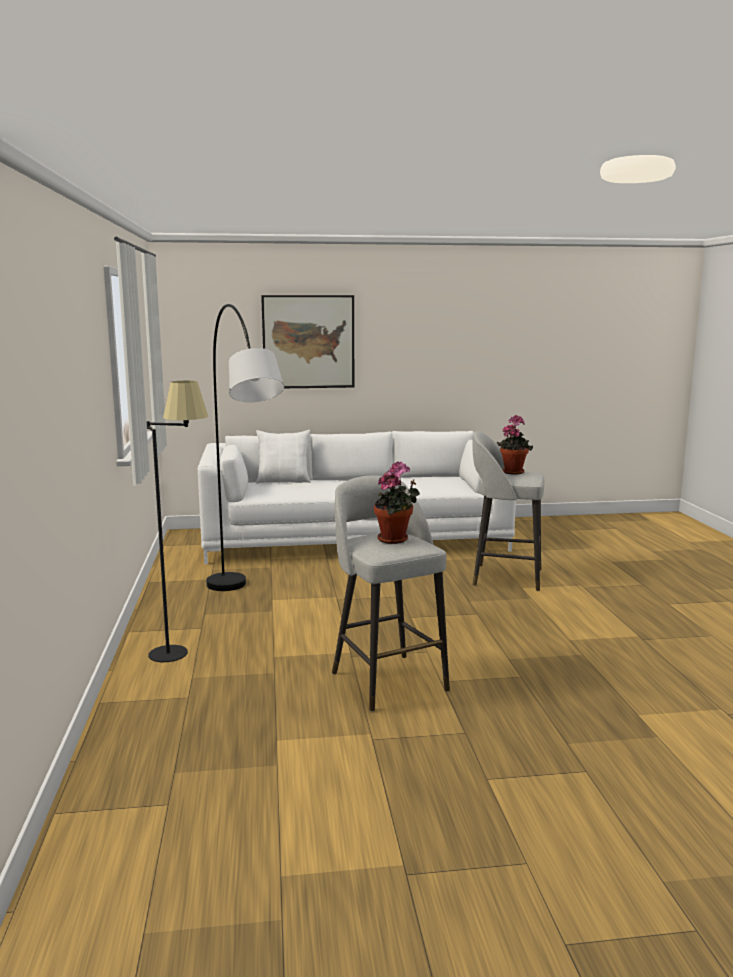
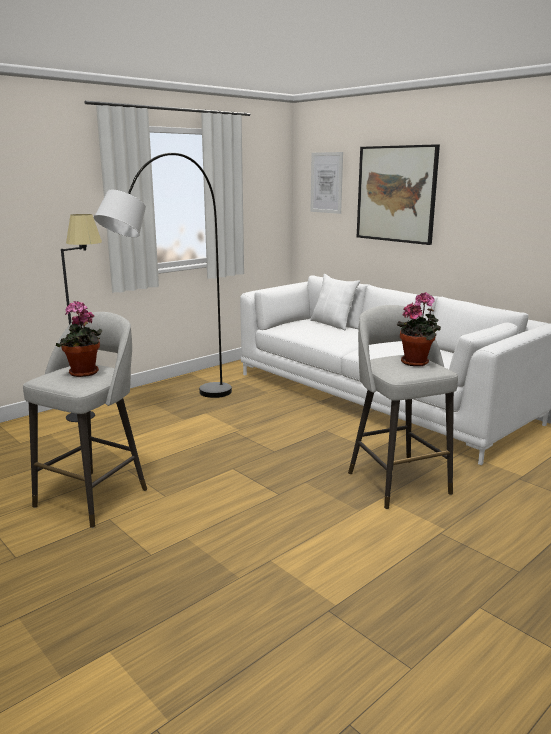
camera: 55 degrees right, 5 degrees up
(211, 333) = (326, 182): none -> picture

